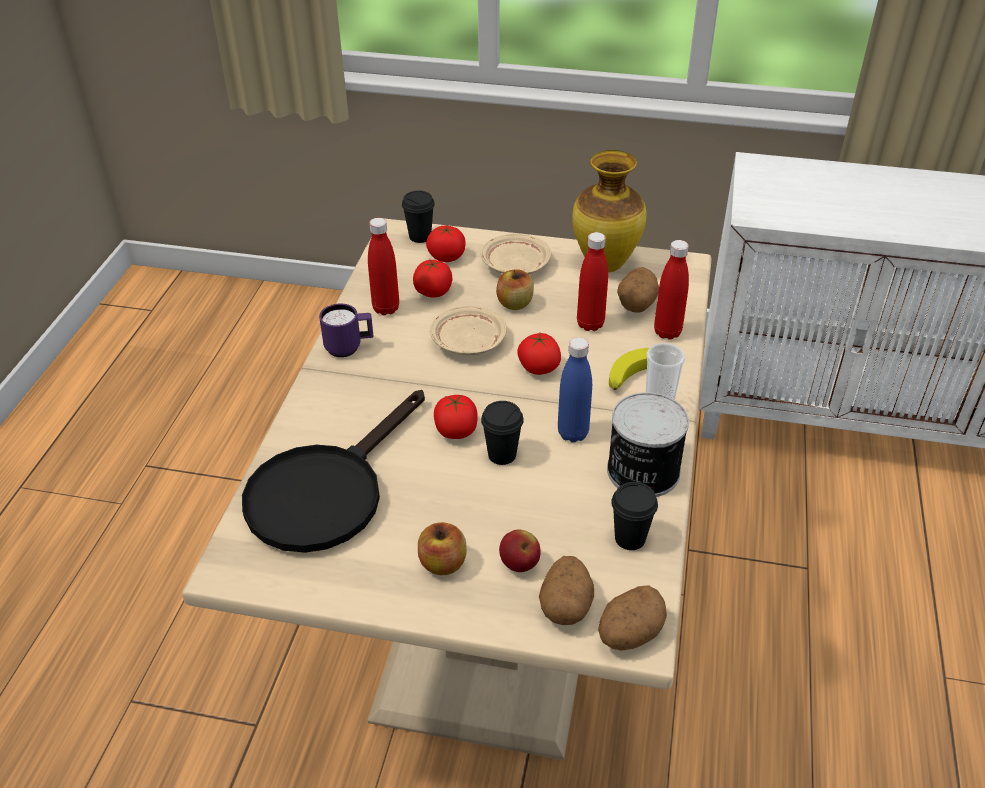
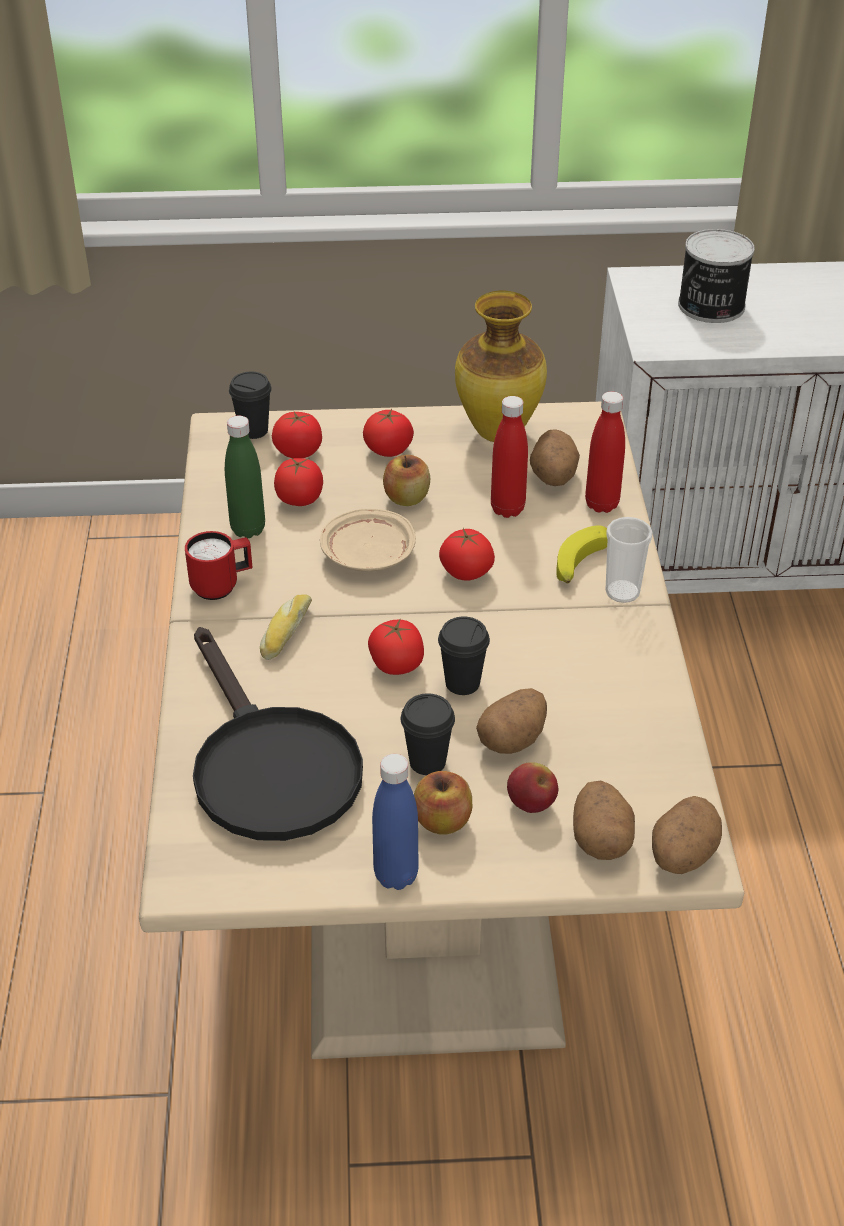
camera: 15 degrees left, 0 degrees up
(326, 491) = (267, 764): black frying pan -> black frying pan turned 45 degrees counterclockwise
(349, 348) = (222, 586): purple mug -> red mug
(381, 391) = (285, 632): none -> bread
(386, 308) = (248, 529): red bottle -> green bottle
(514, 265) = (388, 450): beige plate -> tomato
(524, 507) = (512, 739): none -> potato
(573, 433) = (536, 643): blue bottle -> blue bottle (396, 875)
(630, 538) = (645, 751): black cup -> black cup (427, 762)
(642, 472) = (631, 673): can -> can (710, 306)

